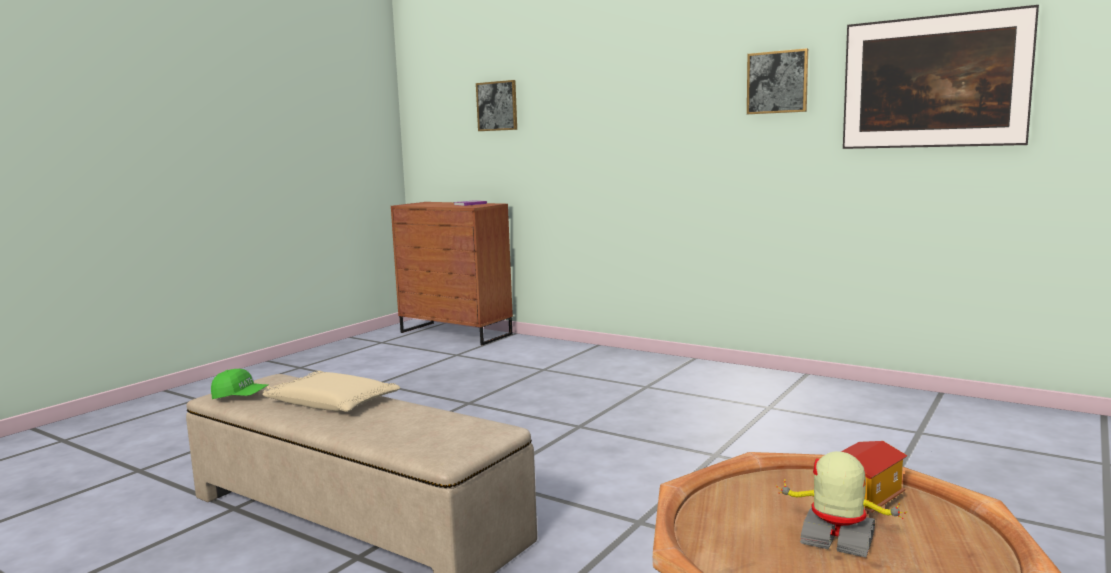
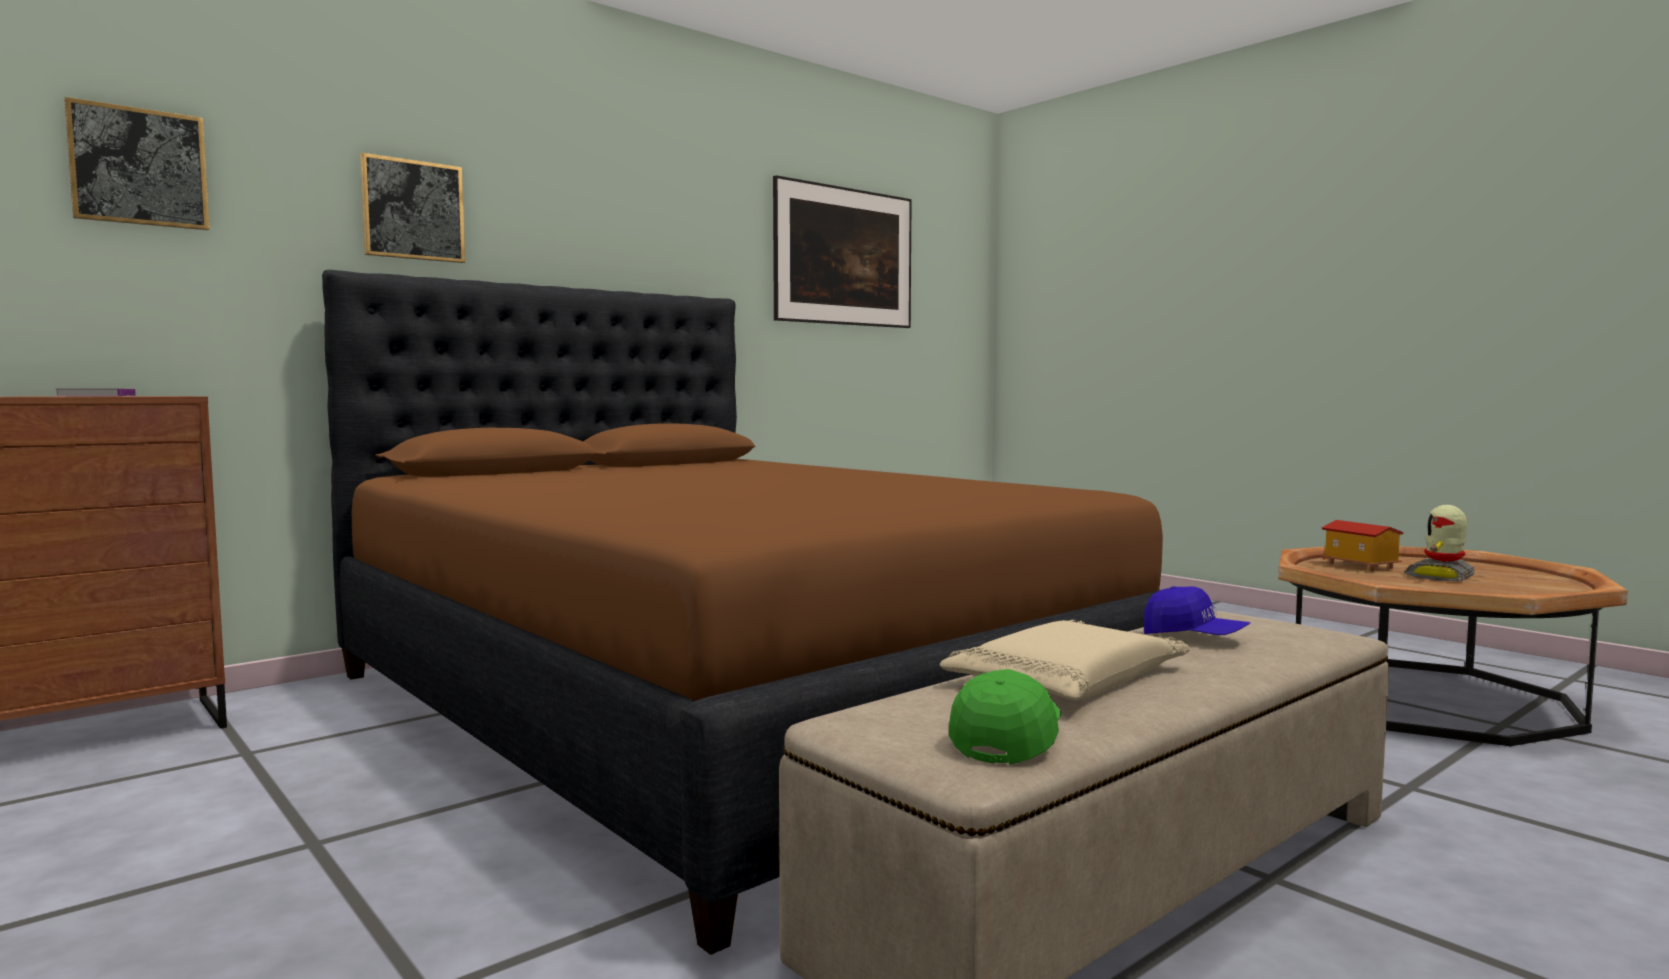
camera: 75 degrees left, 5 degrees down
(419, 421) = (1193, 637): none -> blue cap
(563, 406) = (720, 707): none -> brown bed
(777, 82) = (703, 228): picture -> picture (413, 210)

